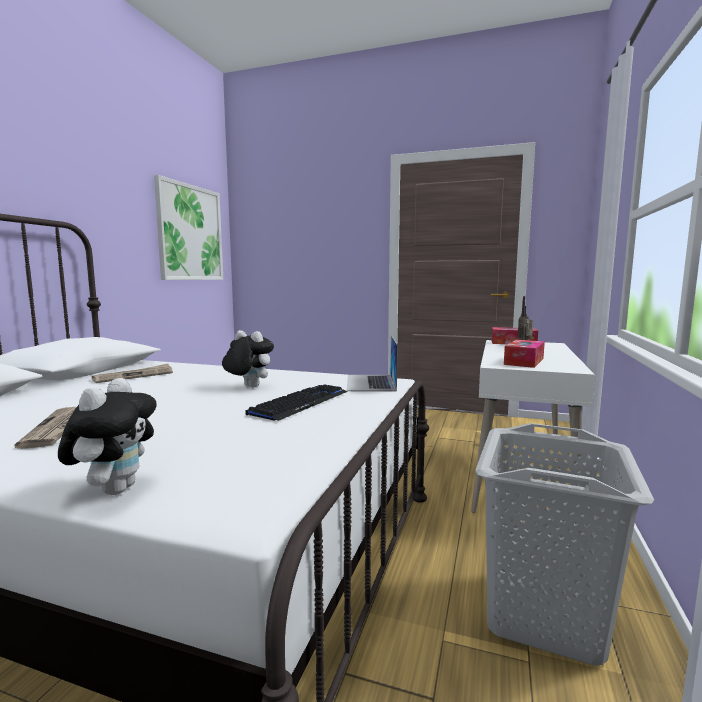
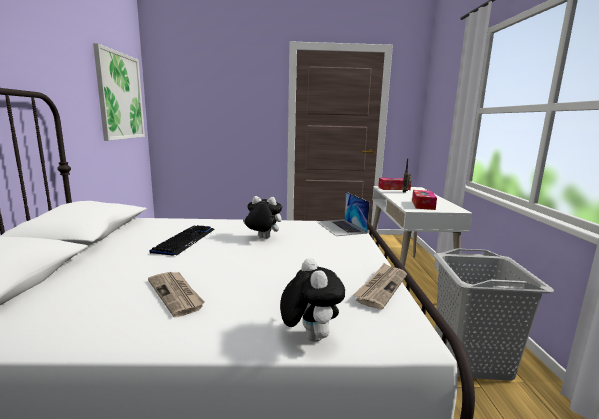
camera: 20 degrees left, 5 degrees up
(134, 376) = (150, 236): newspaper -> newspaper (381, 287)
(300, 403) = (321, 250): keyboard -> keyboard (185, 241)

